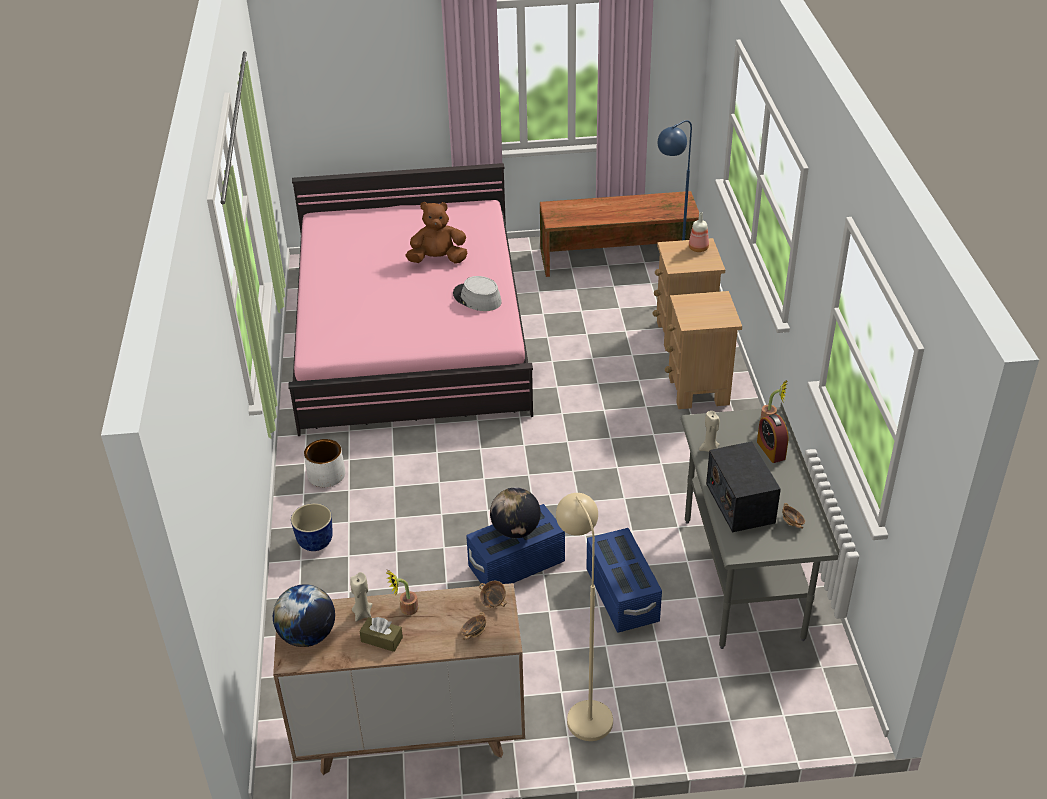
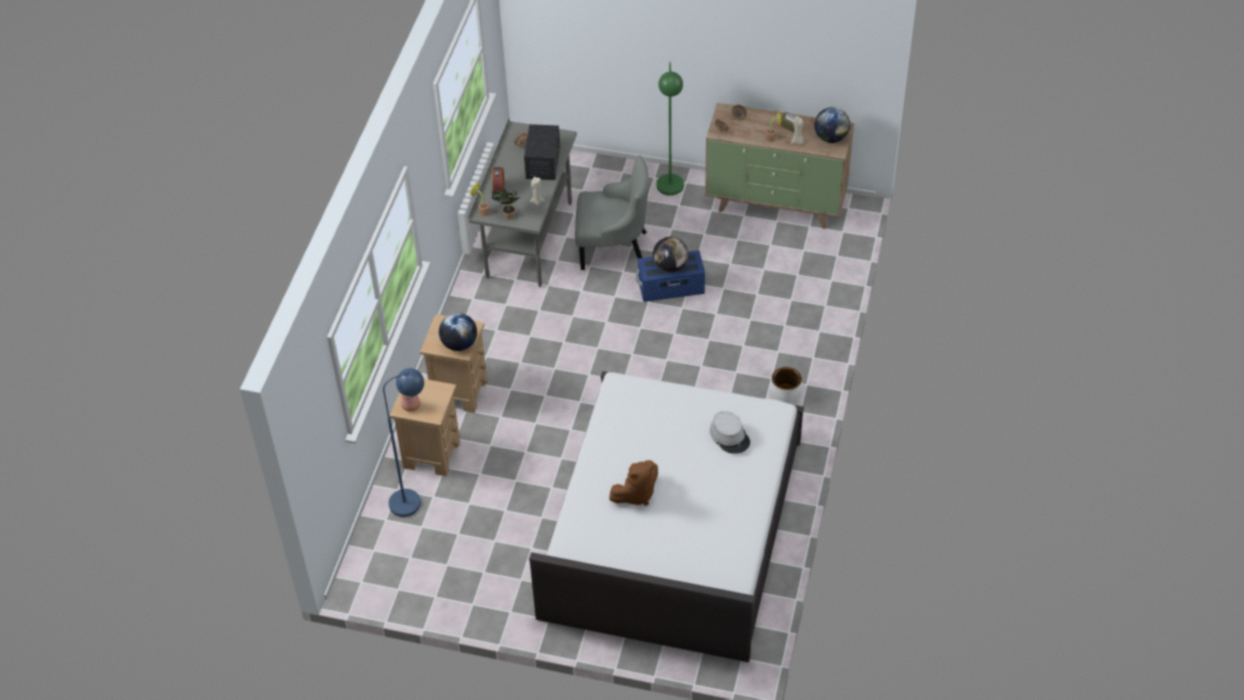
camera: 160 degrees left, 10 degrees up
(315, 542) = (806, 341): planter -> none
(411, 334) = (672, 527): pink bed -> white bed
(438, 260) = (636, 494): brown plush toy -> brown plush toy turned 45 degrees counterclockwise
(477, 298) = (620, 434): grey hat -> grey hat (730, 436)
(584, 711) = (670, 192): beige floor lamp -> green floor lamp
(619, 256) = (429, 573): brown bench -> none
(622, 596) = (612, 249): blue storage box -> grey chair
(692, 305) = (459, 344): none -> globe
(735, 422) = (507, 216): none -> potted plant

